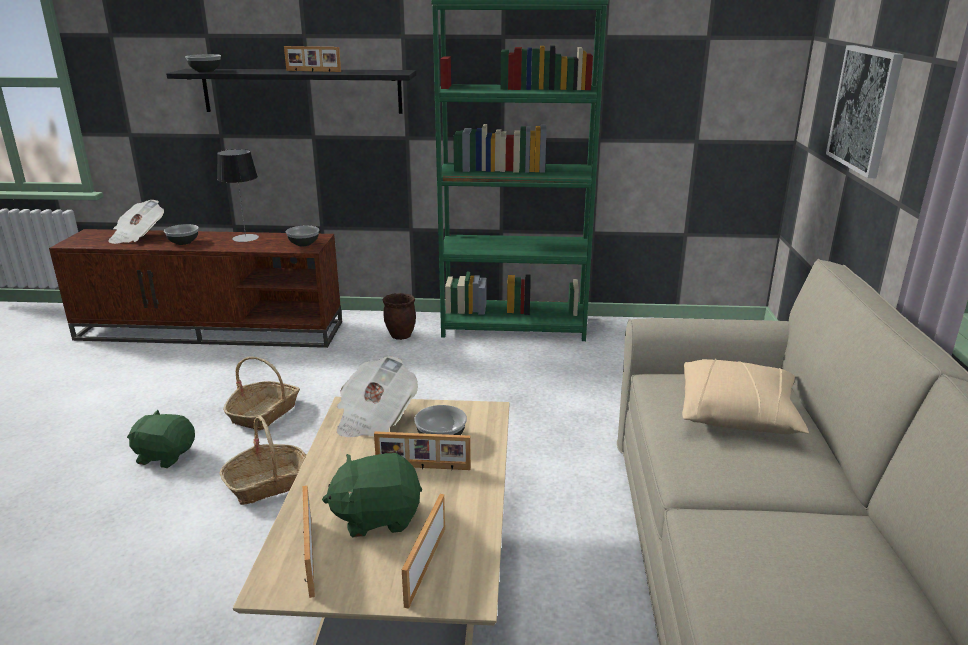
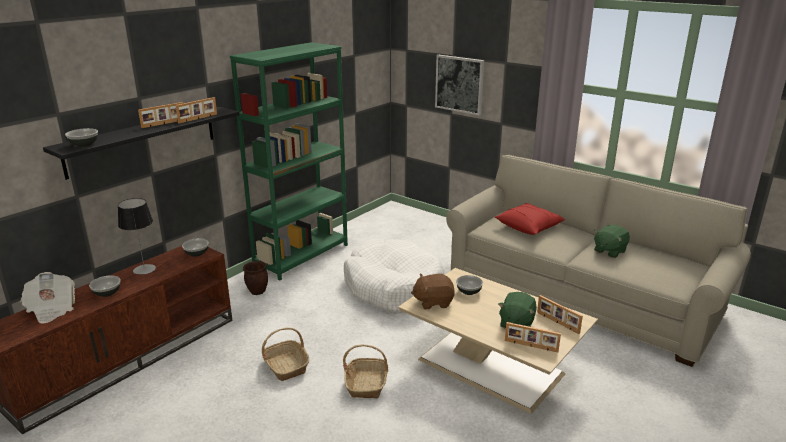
camera: 55 degrees left, 0 degrees up
(165, 455) = (289, 416): green plush toy -> green plush toy (609, 251)
(374, 418) = (433, 302): newspaper -> brown plush toy
(423, 467) = (489, 303): picture frame -> picture frame (198, 118)
(525, 414) = (394, 288): none -> white dog bed
(737, 414) = (529, 227): beige pillow -> red pillow

